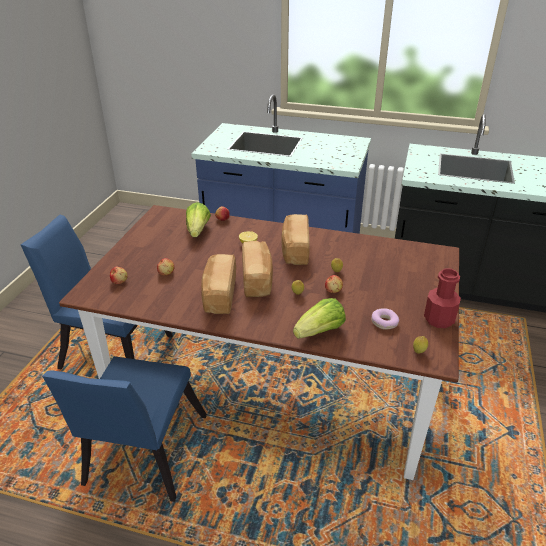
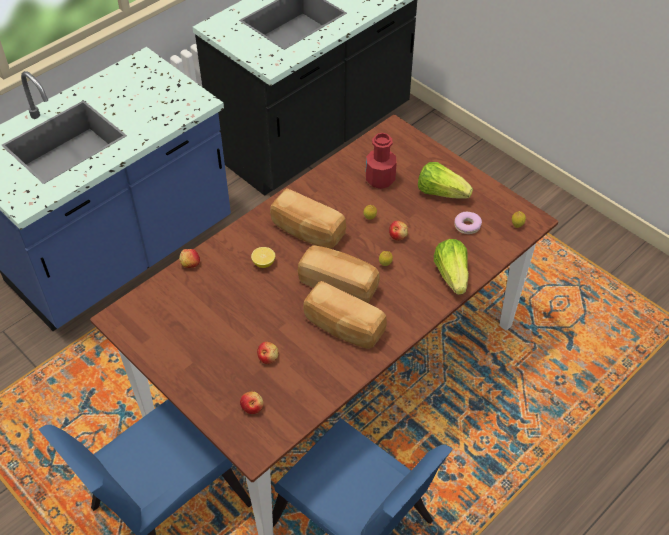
camera: 60 degrees left, 15 degrees up
(198, 231) = (198, 297): lettuce -> lettuce (441, 192)
(439, 319) = (486, 189): red bottle -> red bottle (380, 179)

